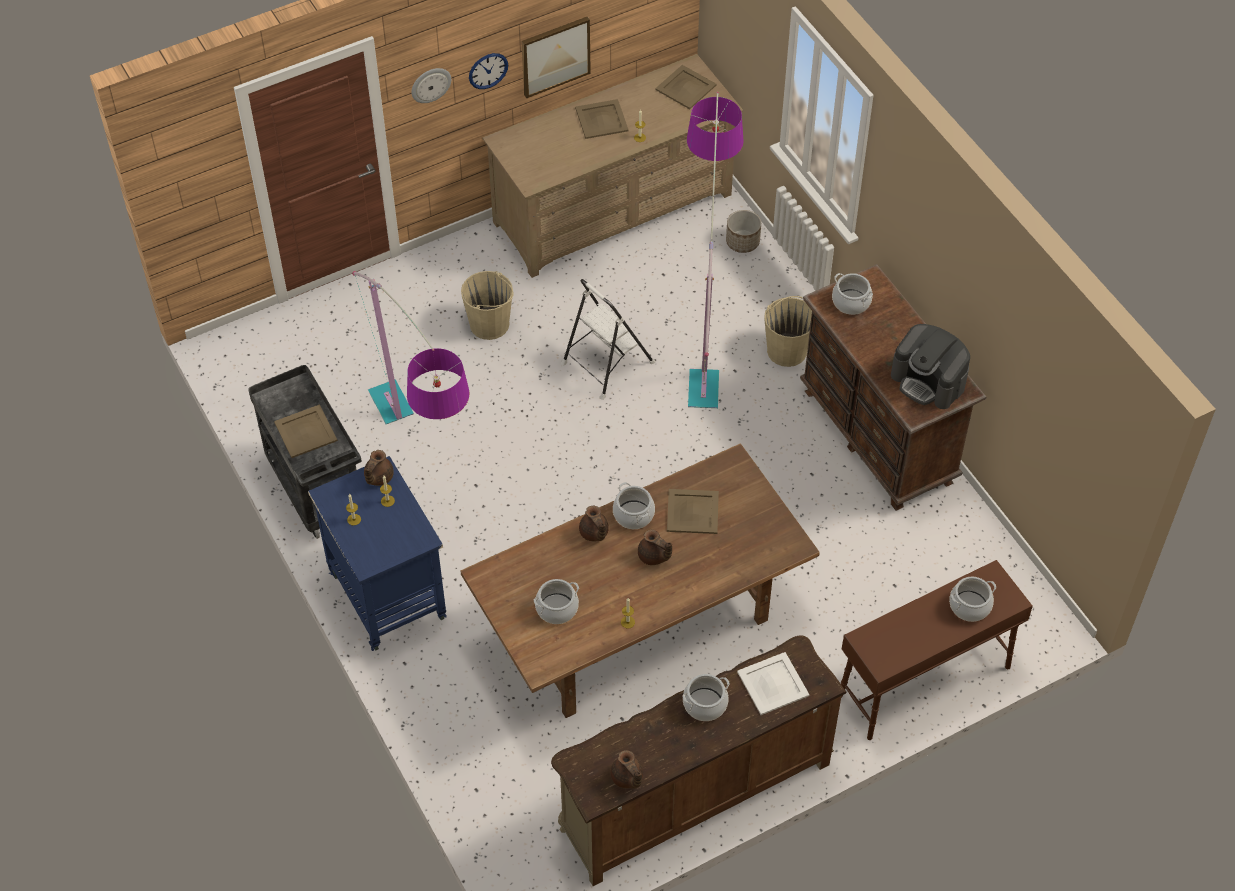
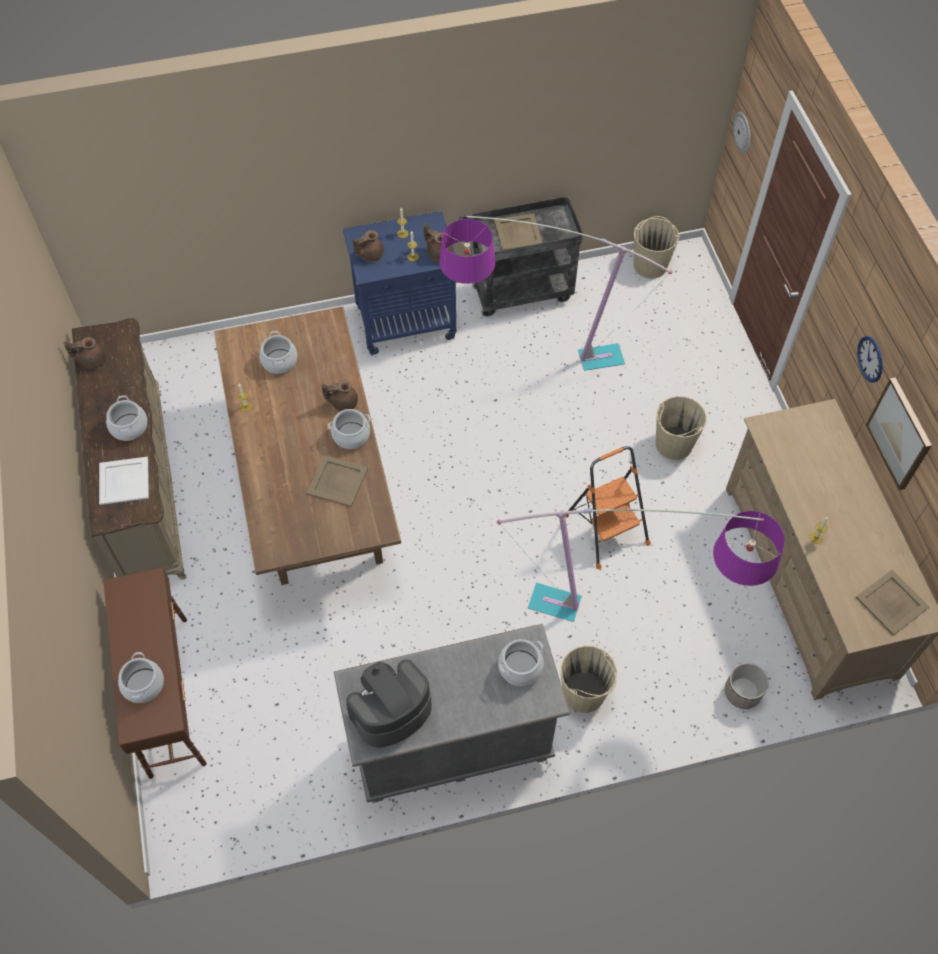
camera: 105 degrees right, 5 degrees up
(244, 378) = (650, 265): none -> beige bucket
(430, 84) = (846, 300): wall clock -> wall clock (743, 132)
(602, 119) = (848, 508): beige tray -> none
(605, 363) = (605, 526): white step ladder -> orange step ladder
(653, 556) = (302, 440): brown teapot -> brown teapot (369, 255)
(878, 436) = (452, 747): brown dresser -> grey dresser

